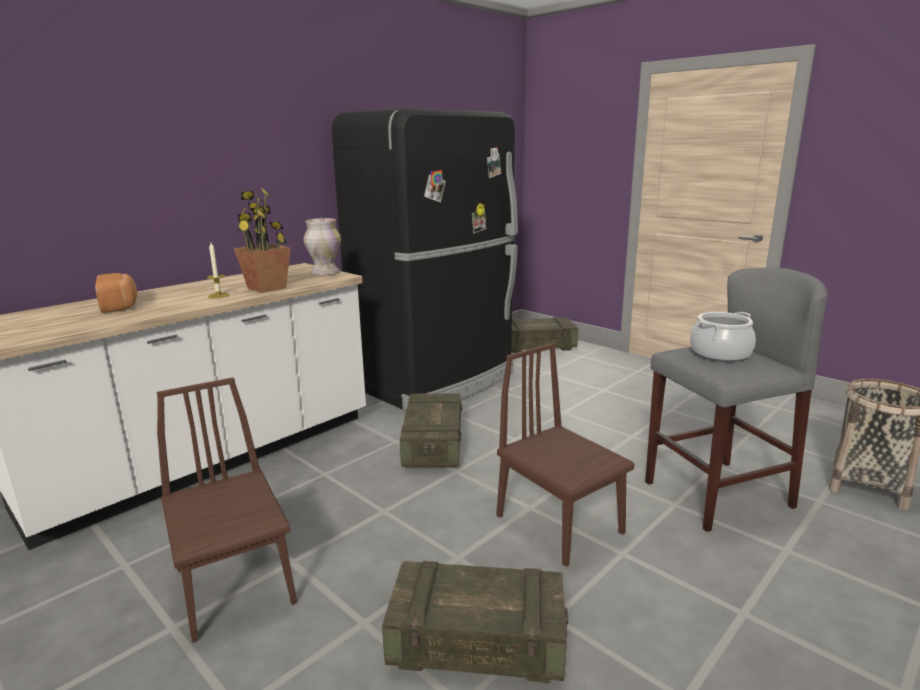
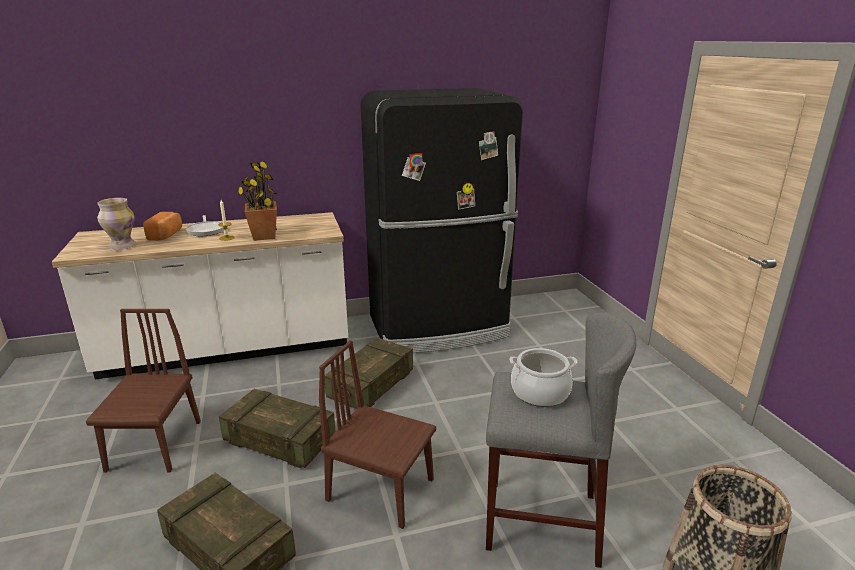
camera: 30 degrees right, 5 degrees up
(172, 294) = (206, 230): none -> frying pan
(324, 273) = (324, 227): vase -> vase (122, 246)
(538, 346) = (565, 315): crate -> crate (280, 441)
(559, 524) = (380, 489): brown chair -> brown chair turned 60 degrees counterclockwise

